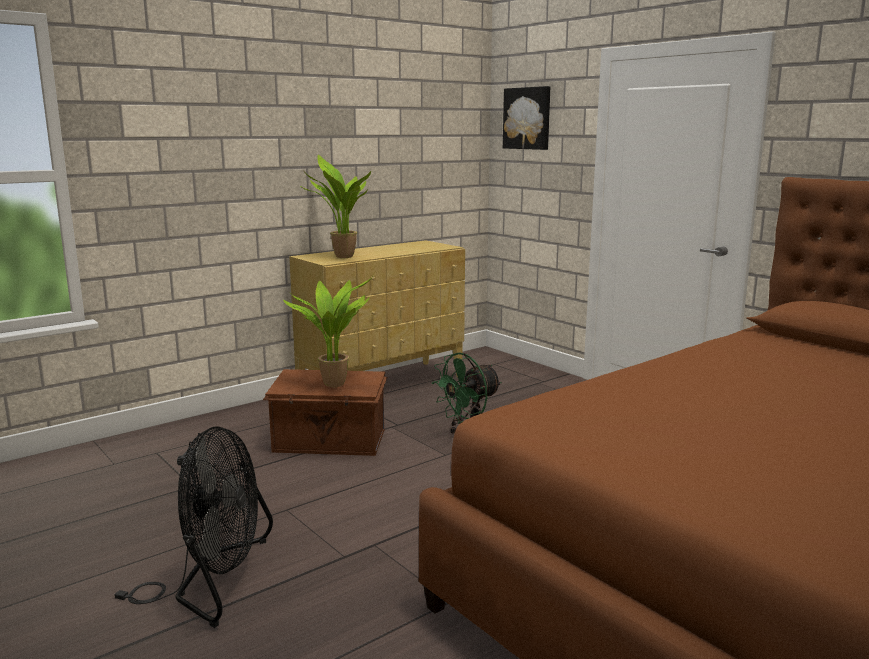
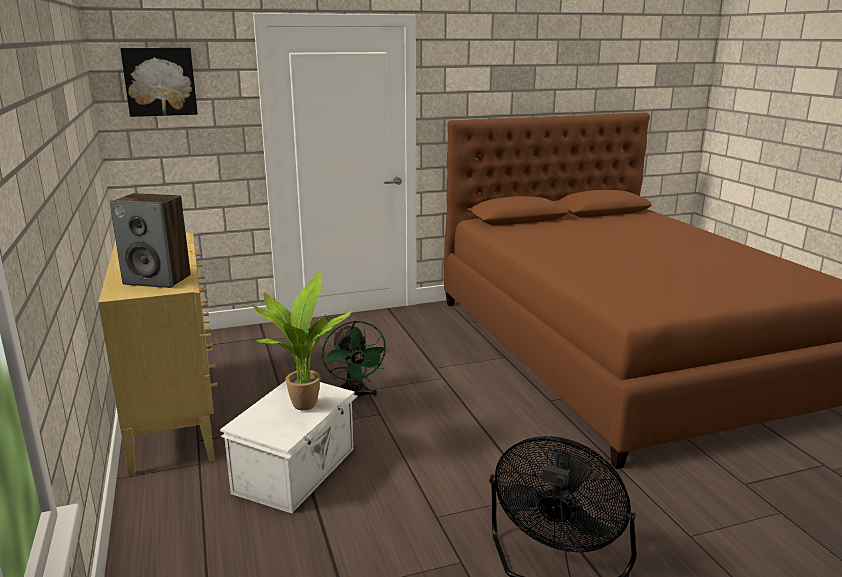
camera: 70 degrees left, 5 degrees up
(330, 441) = (297, 470): brown storage box -> white storage box
(341, 257) = (158, 280): potted plant -> speaker

